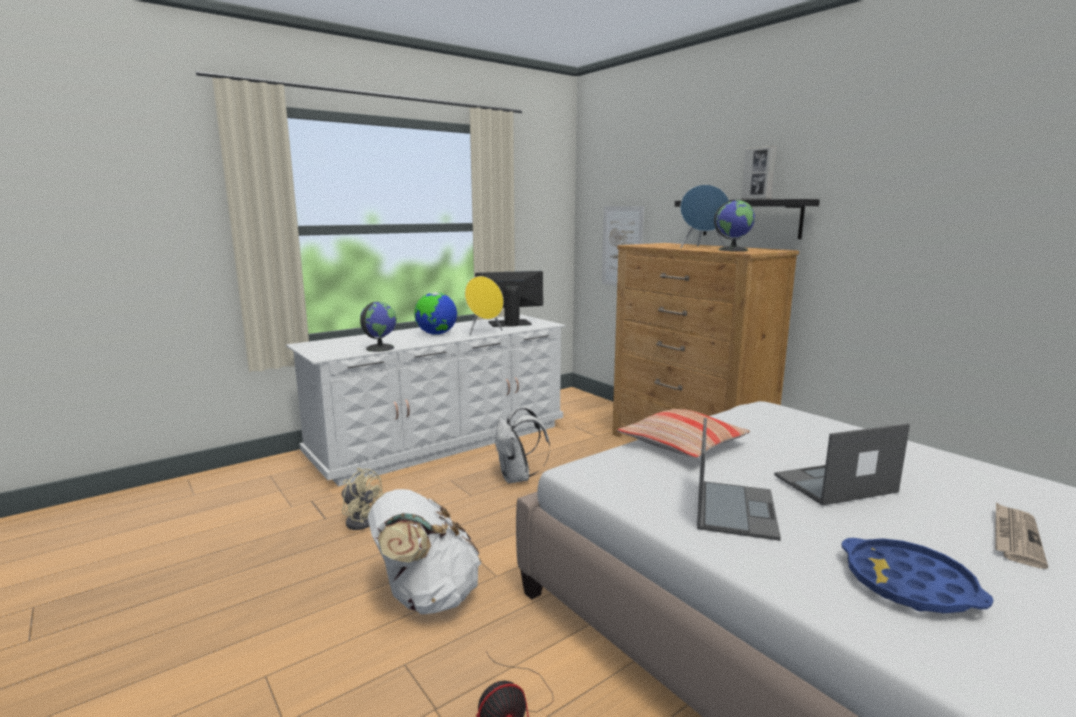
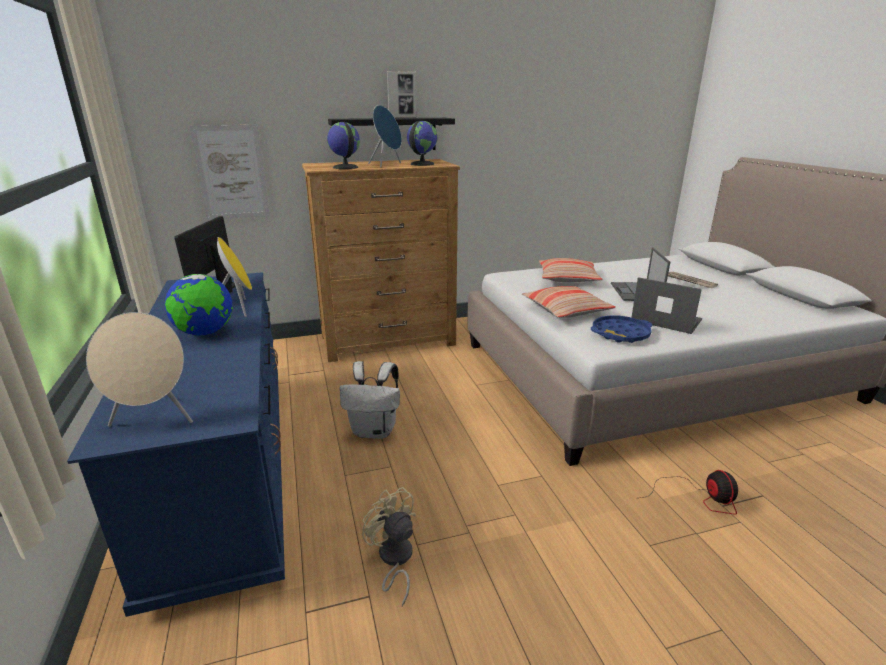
camera: 70 degrees left, 10 degrees up
(323, 346) = (155, 419): none -> beige speaker
(360, 520) = (394, 560): beige fan -> beige fan turned 90 degrees counterclockwise
(379, 348) = (235, 374): globe -> globe (345, 167)
(426, 597) = (562, 522): white backpack -> none
(441, 441) = (228, 466): white dresser -> blue dresser
(812, 436) = (567, 278): none -> pillow
(909, 584) = (736, 309): blue tray -> blue tray (620, 334)

